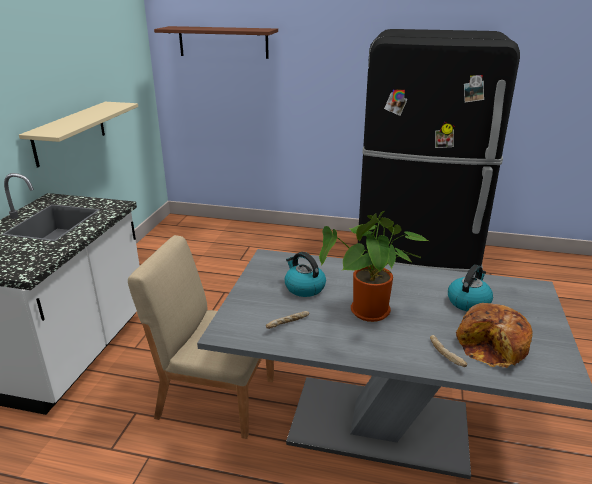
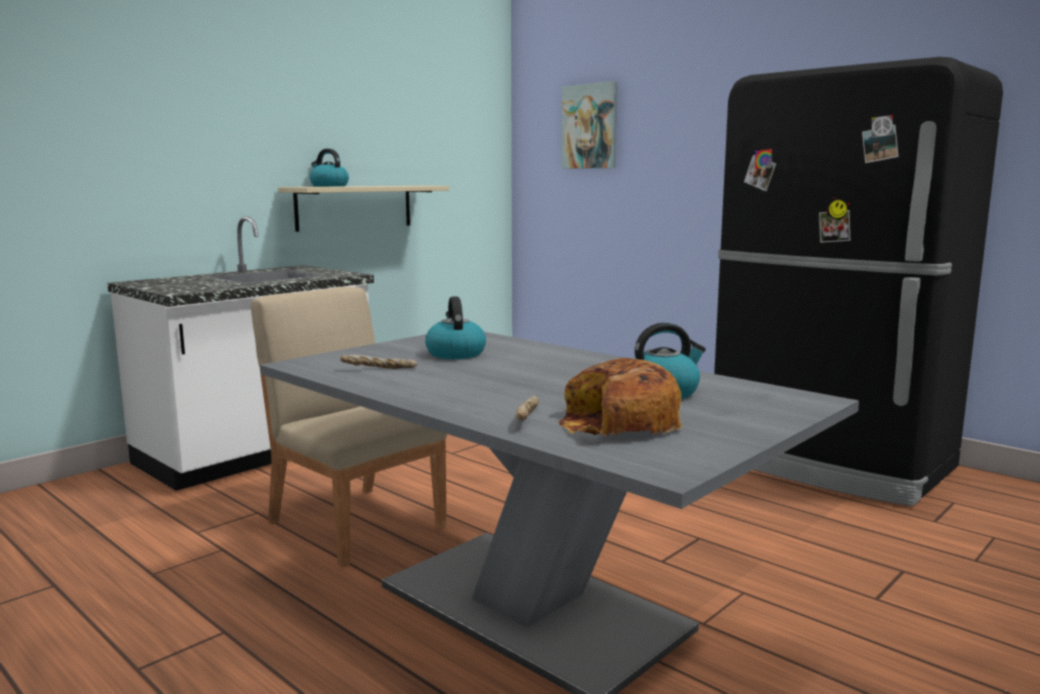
camera: 30 degrees right, 15 degrees down
(59, 125) = (328, 186): none -> kettle
(223, 42) = (590, 126): brown shelf -> picture
(370, 314) = (494, 379): potted plant -> none

